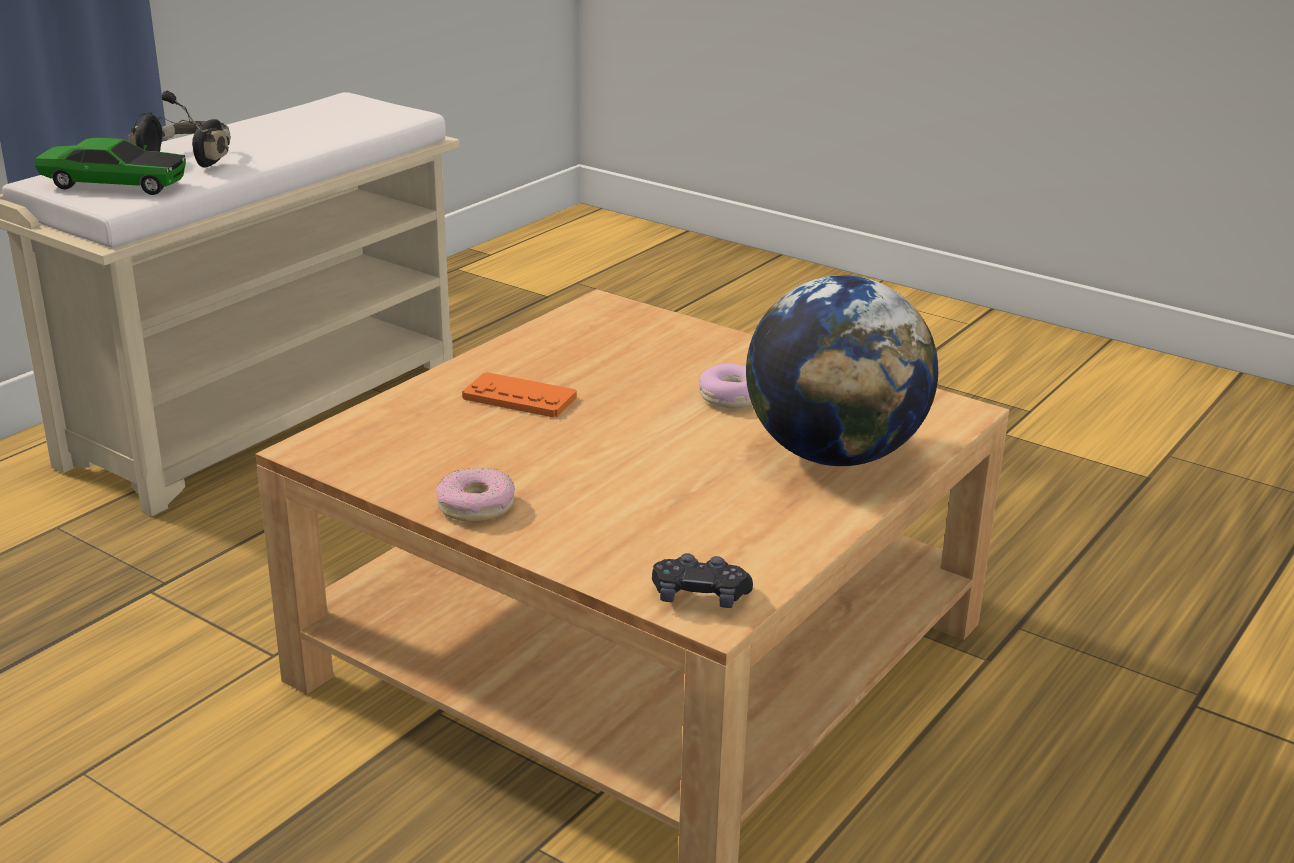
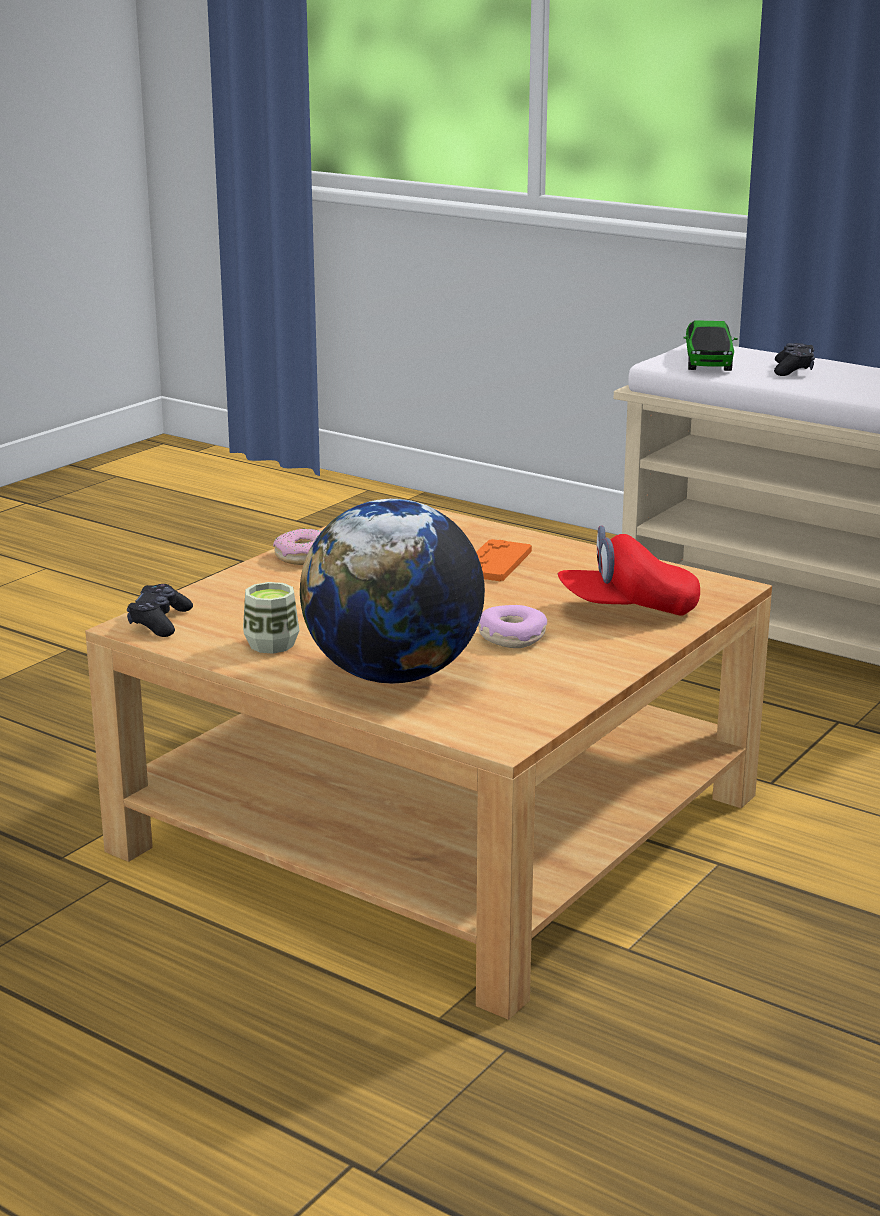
camera: 90 degrees right, 5 degrees down
(190, 158) = (793, 370): black headphones -> black game controller
(658, 346) = (628, 609): none -> red cap
(764, 520) = (271, 644): none -> cup

